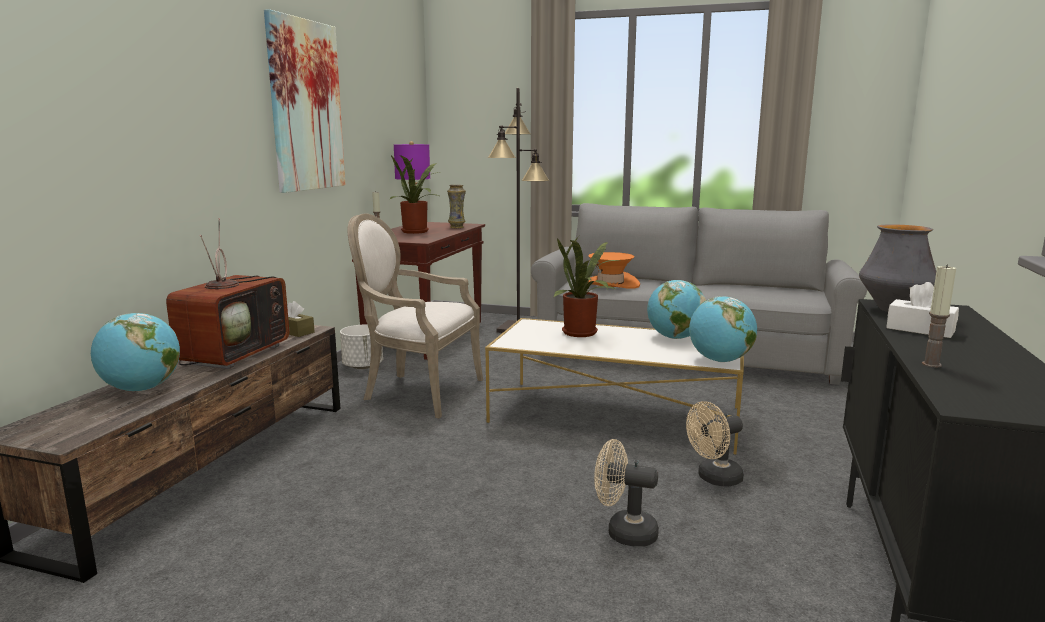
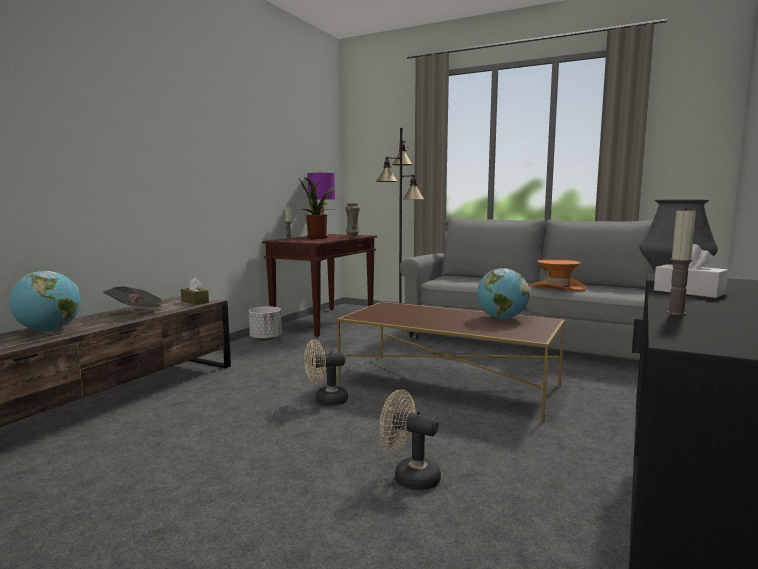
camera: 10 degrees right, 5 degrees down
(235, 354) = (138, 313): television -> newspaper
(306, 106) = (227, 136): picture -> none
(417, 391) = (296, 357): armchair -> none
(583, 333) = (424, 313): potted plant -> none
(610, 284) = (466, 280): orange hat -> orange hat (557, 287)
(616, 415) = (449, 383): white coffee table -> brown coffee table
(714, 479) = (514, 439): beige fan -> beige fan (325, 401)
(720, 361) = (531, 335): globe -> none

